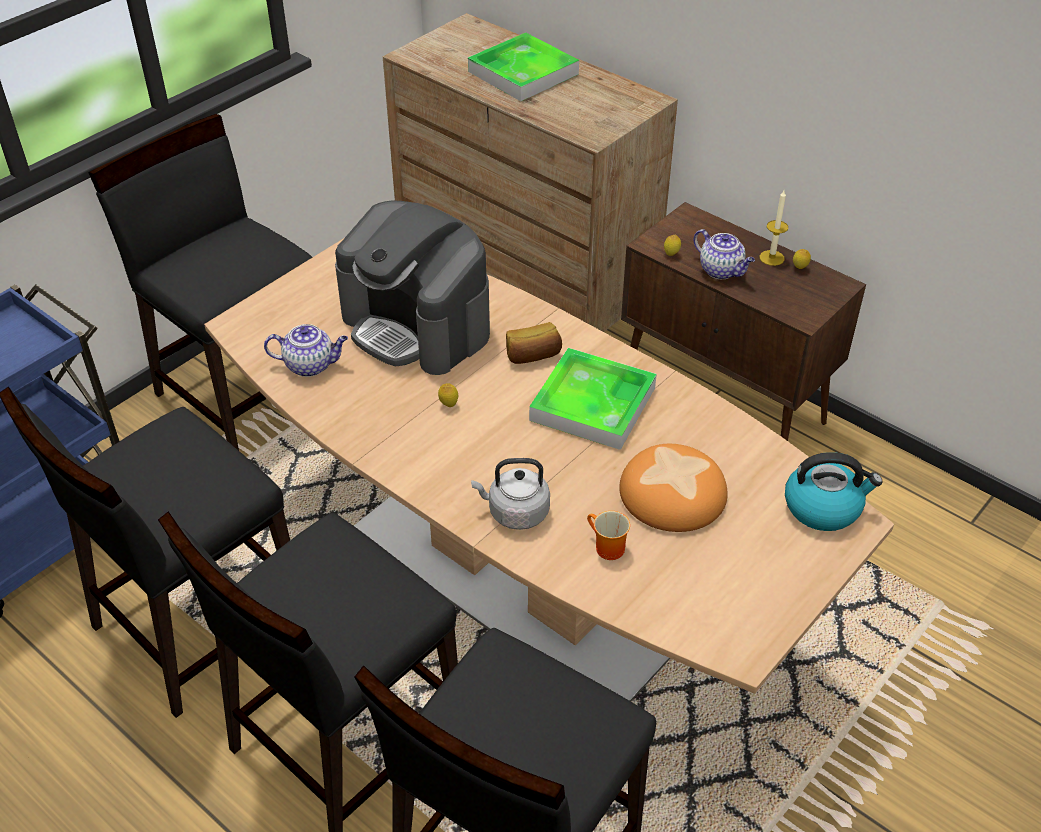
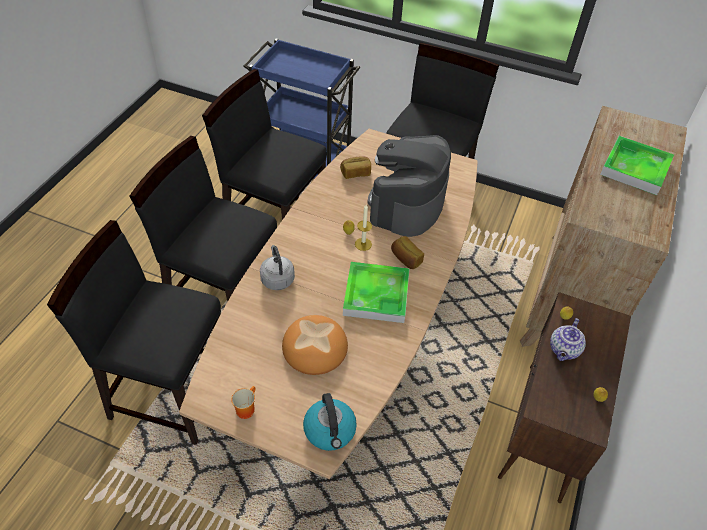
camera: 70 degrees right, 5 degrees up
(311, 365) = (355, 173): teapot -> bread
(605, 548) = (262, 323): mug -> mug (245, 408)
(771, 258) = (599, 379): candle -> candle (363, 244)

